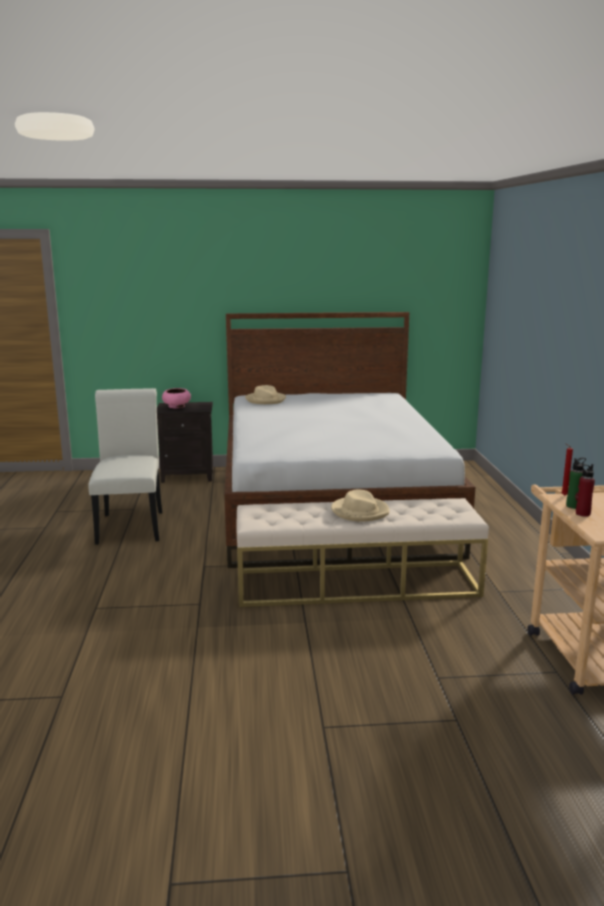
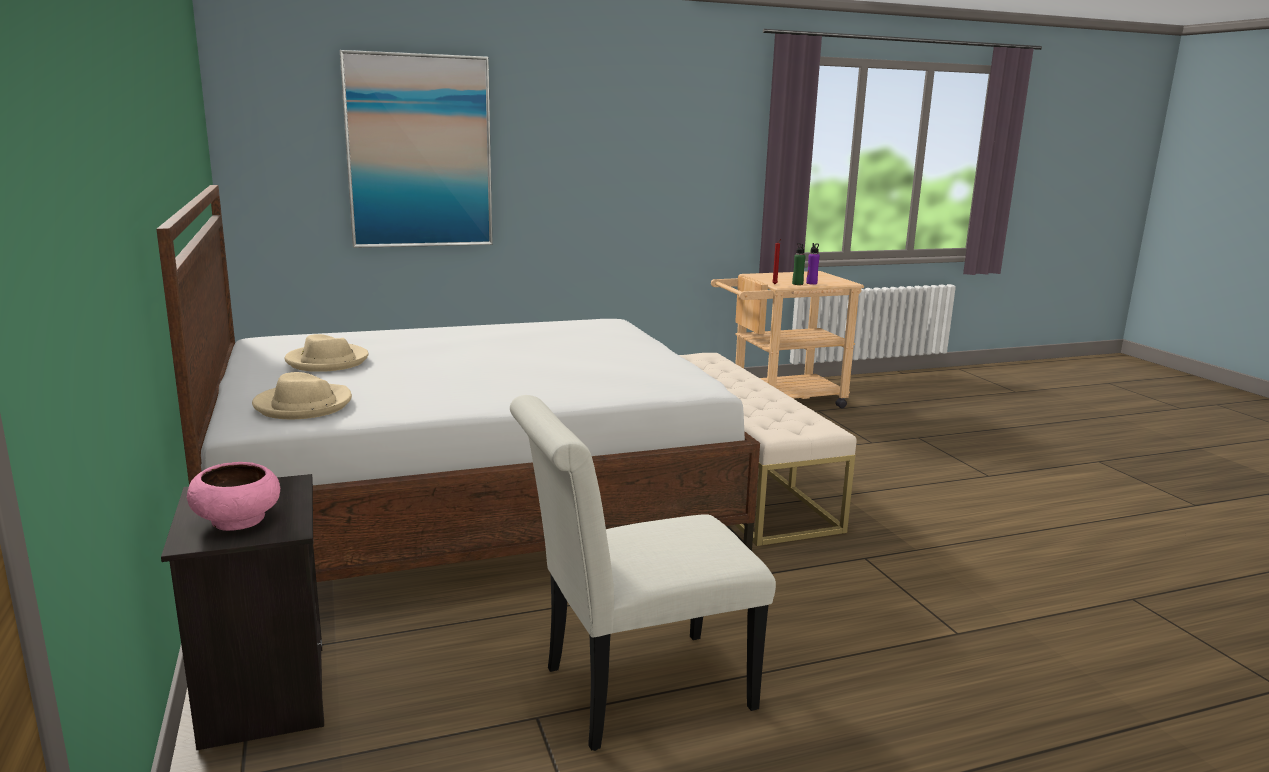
camera: 105 degrees left, 0 degrees up
(360, 511) = (737, 387): beige hat -> beige hat (327, 361)
(532, 308) = (419, 152): none -> picture
(582, 513) = (811, 283): red bottle -> purple bottle

